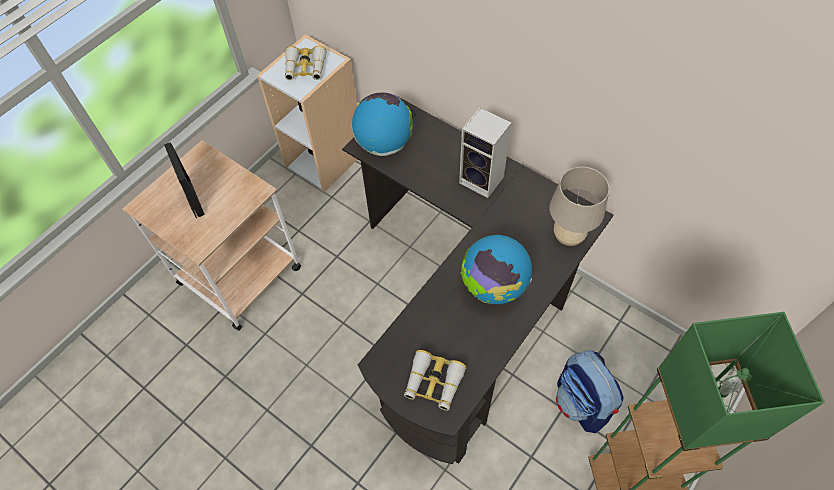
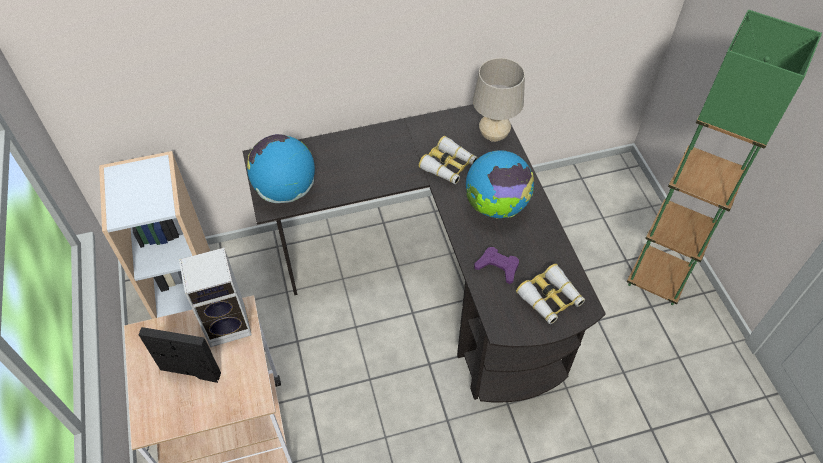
camera: 55 degrees left, 5 degrees down
(305, 68) = (142, 189): binoculars -> binoculars (448, 166)
(433, 325) = (497, 267): none -> purple game controller
(483, 180) = (392, 150): speaker -> speaker (229, 323)
(582, 403) = (580, 258): backpack -> none

